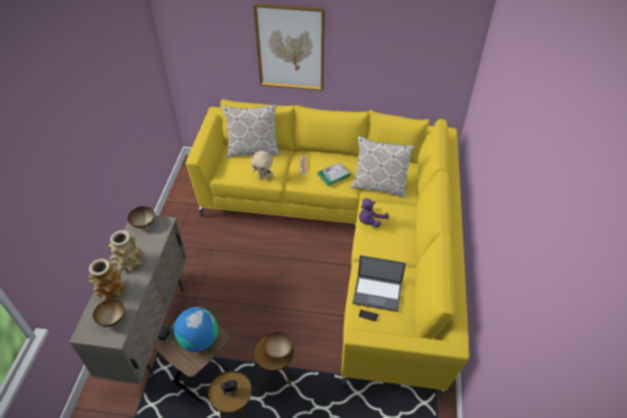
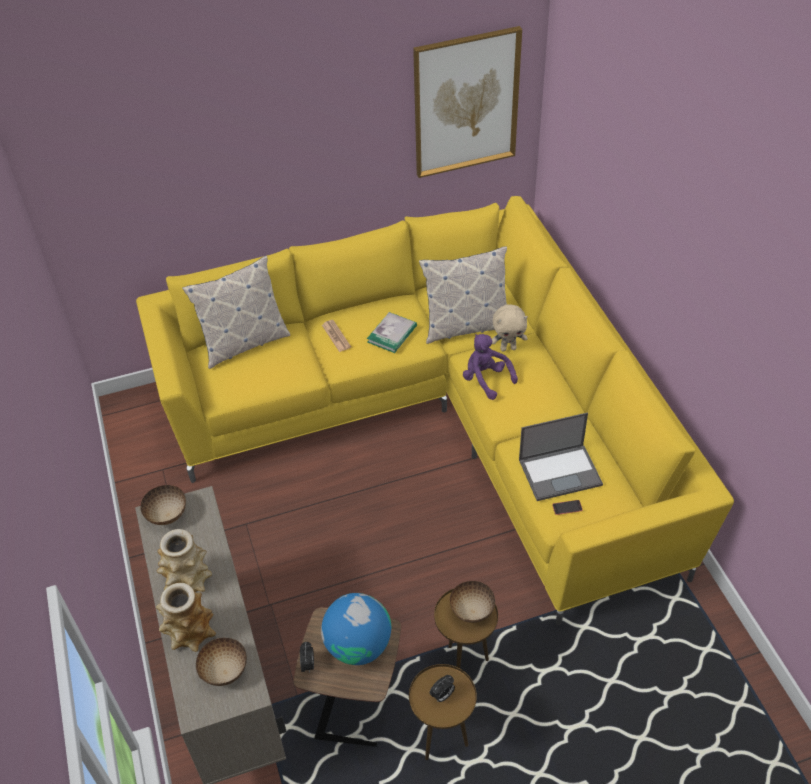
camera: 25 degrees left, 0 degrees up
(263, 177) = (288, 377): beige plush toy -> beige plush toy (508, 348)
(290, 48) = (260, 159): picture -> picture (466, 103)
(370, 221) = (486, 379): purple plush toy -> purple plush toy turned 120 degrees clockwise

